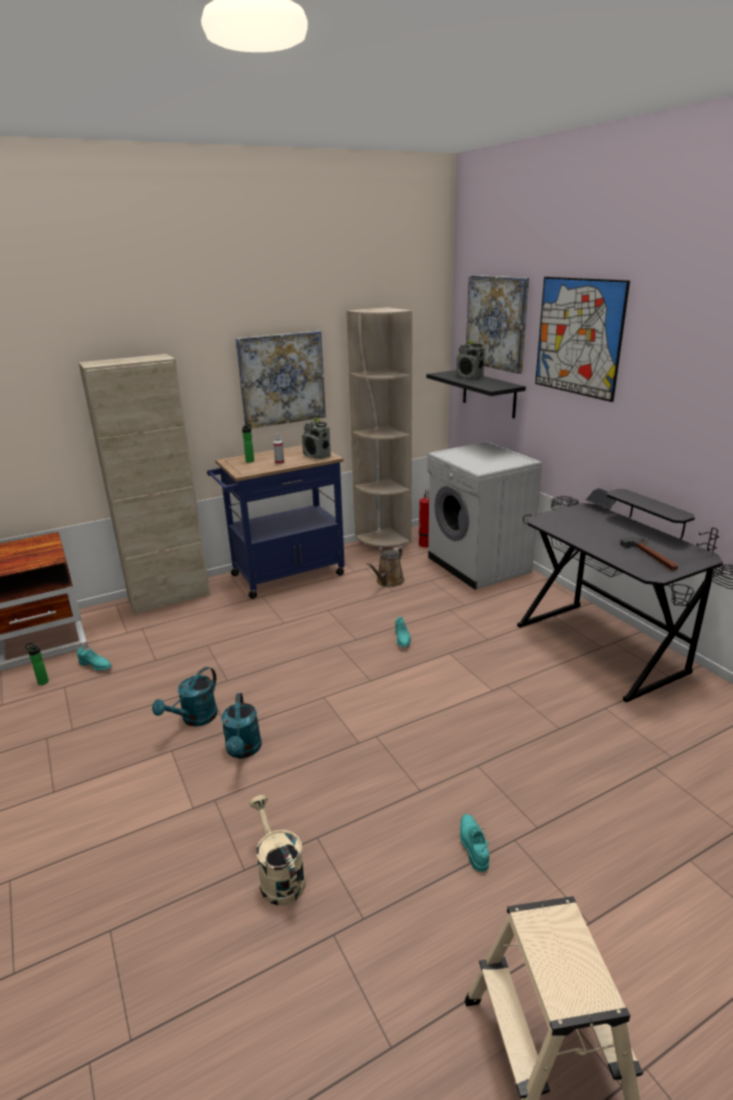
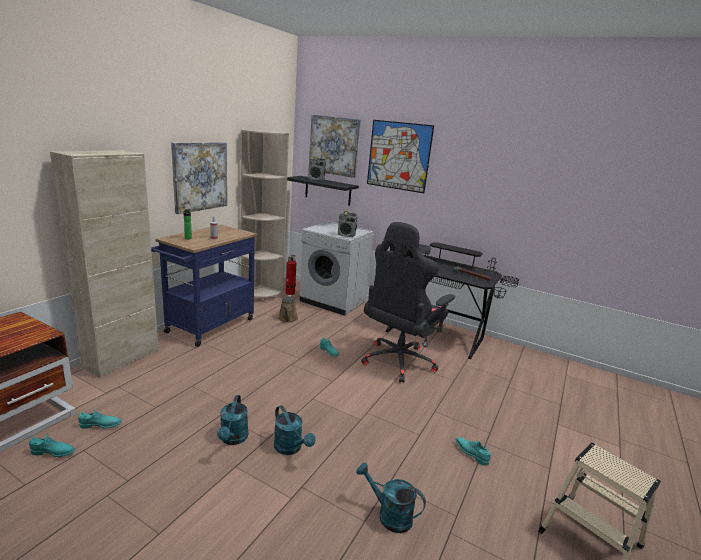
camera: 35 degrees left, 5 degrees down
(42, 681) = (53, 452): bottle -> turquoise shoe
(278, 875) = (389, 515): beige watering can -> turquoise watering can
(317, 456) = (236, 233): radio -> radio (346, 235)
(494, 676) = (399, 361): none -> black office chair

